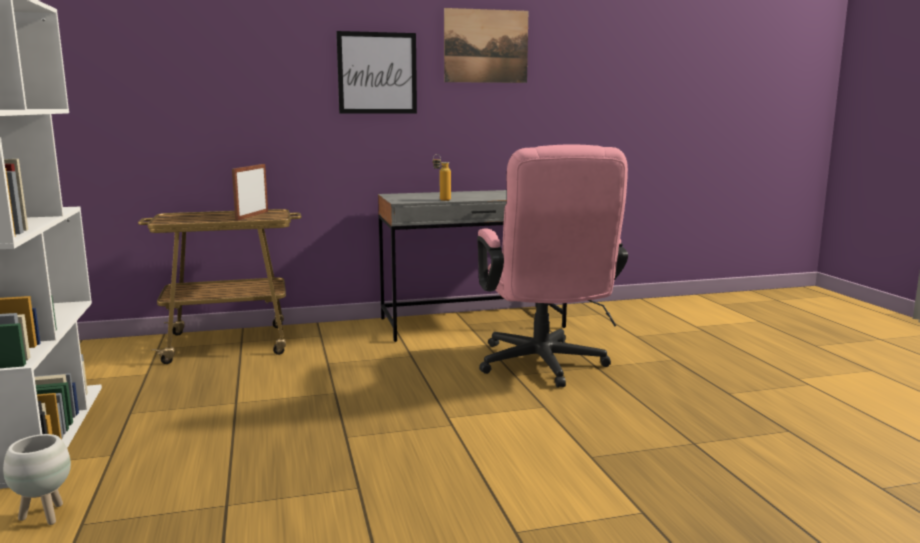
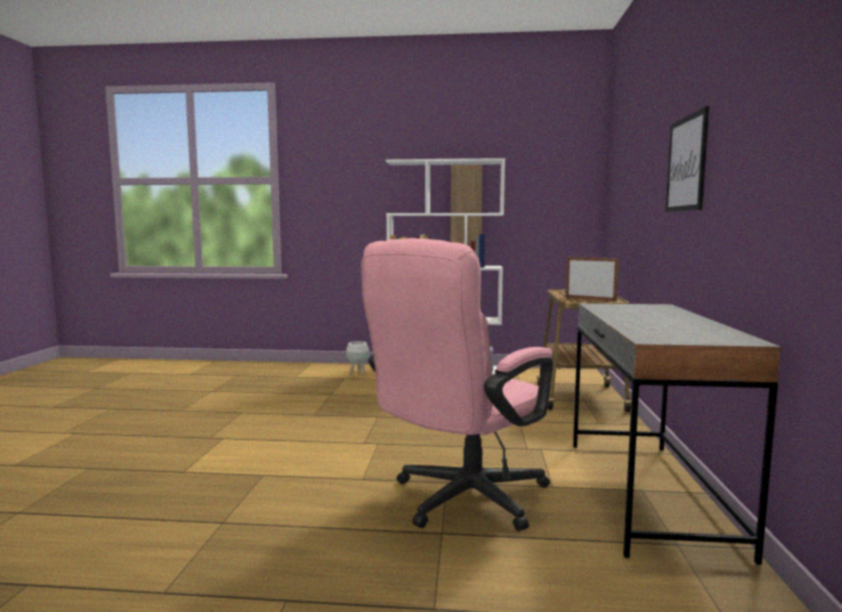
camera: 110 degrees right, 5 degrees down
(441, 200) = (601, 311): bottle -> none
(486, 46) = (756, 99): picture -> none
(544, 367) = (460, 501): pink office chair -> pink office chair turned 60 degrees counterclockwise

